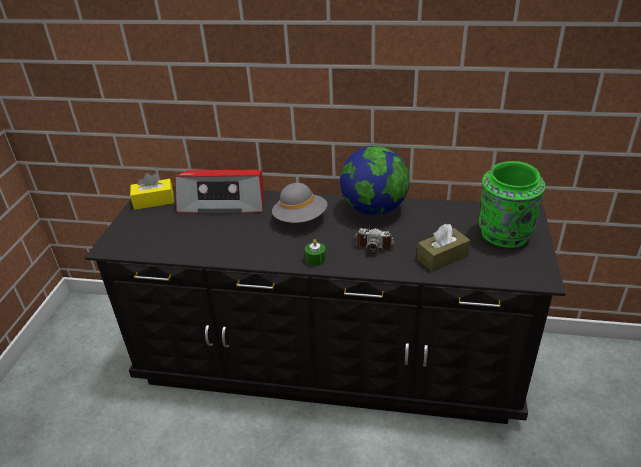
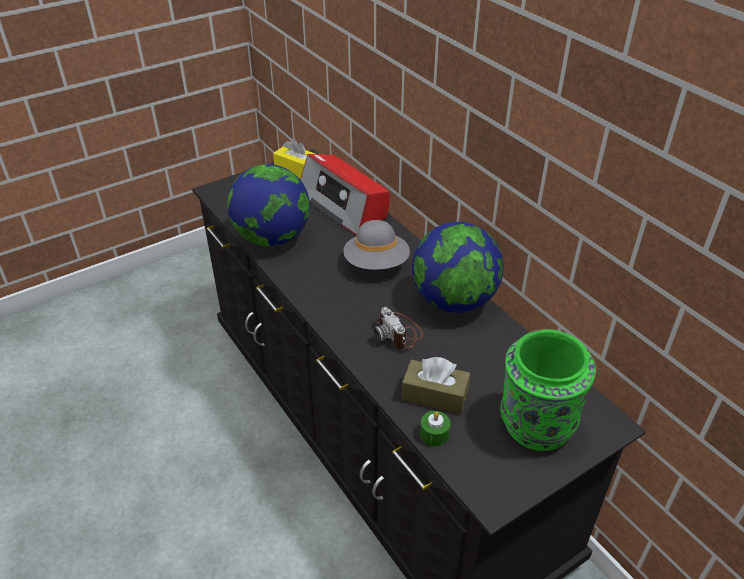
camera: 45 degrees right, 5 degrees up
(207, 247) = (272, 238): none -> globe
(315, 259) = (329, 309): green candle -> green candle (434, 434)

